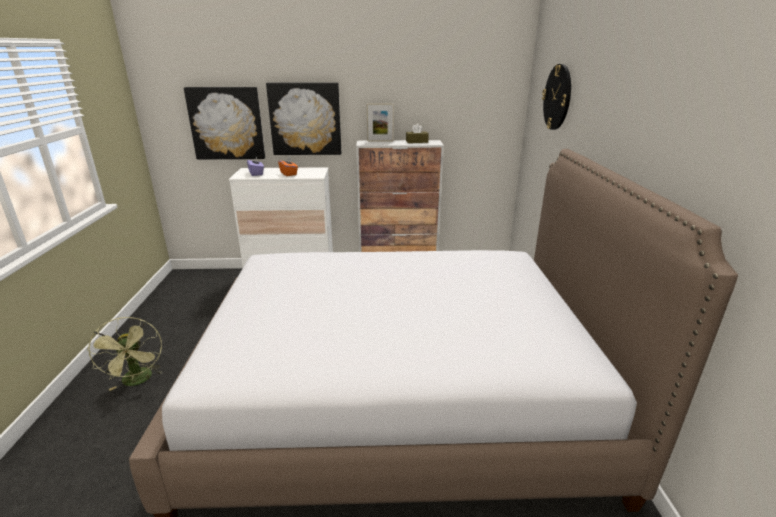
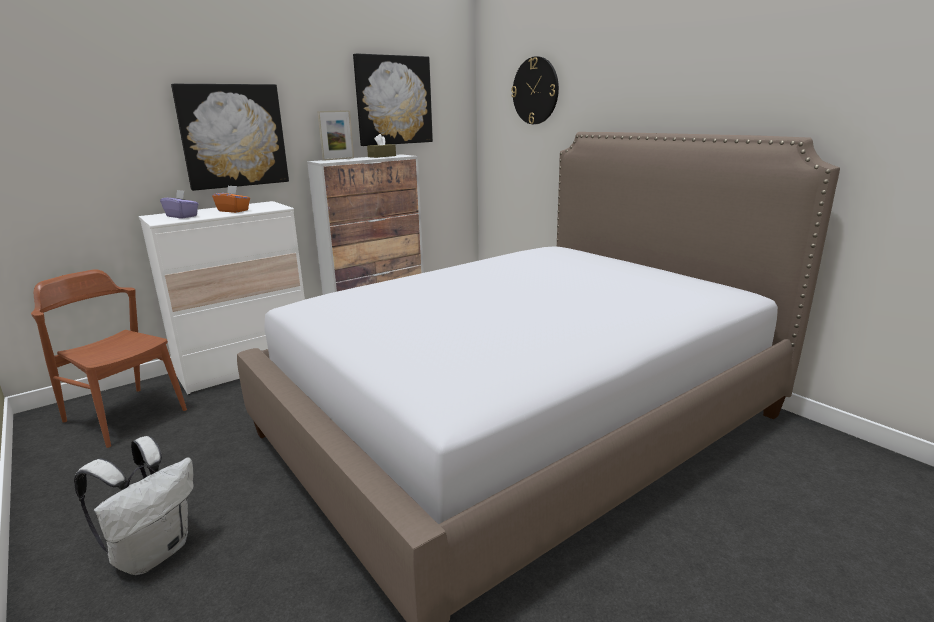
camera: 35 degrees left, 5 degrees down
(138, 381) = (153, 552): green fan -> white backpack
(208, 289) = (125, 415): none -> brown chair
(226, 123) = (106, 148): picture -> picture (393, 100)

